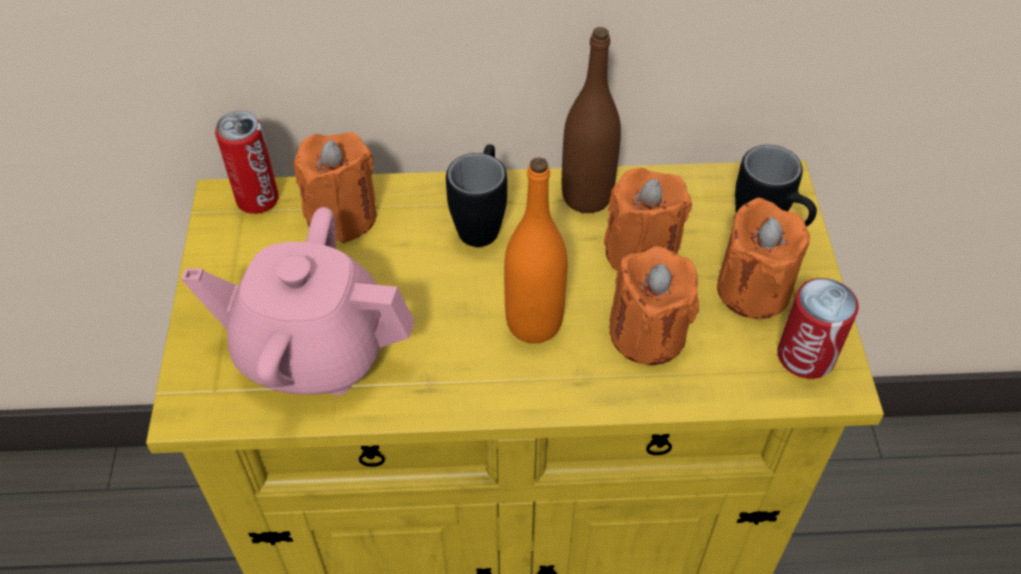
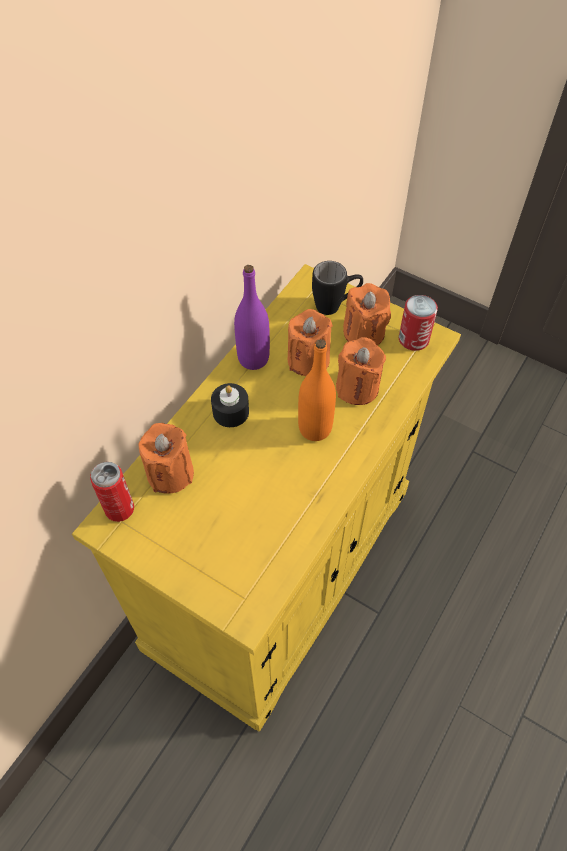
camera: 55 degrees left, 5 degrees up
(313, 351) = (255, 536): pink teapot -> none
(482, 221) = (231, 412): black mug -> black candle
(586, 196) = (253, 359): brown bottle -> purple bottle

